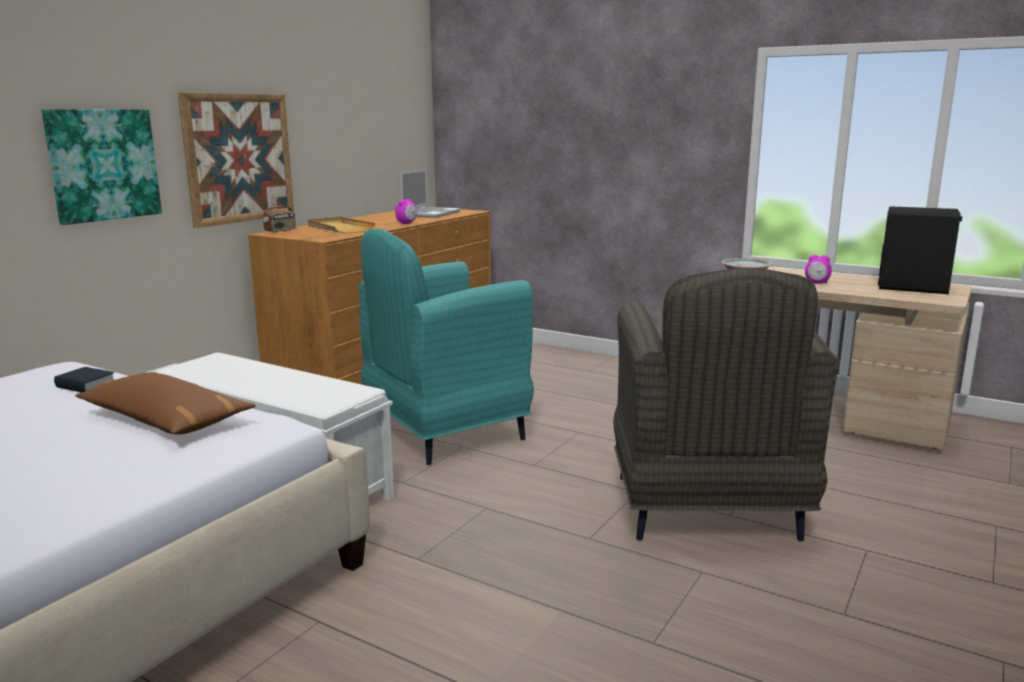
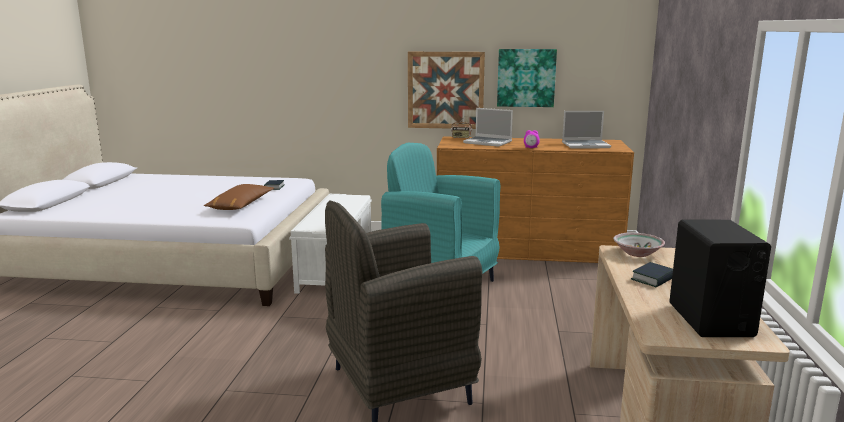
camera: 65 degrees right, 0 degrees up
(103, 165) = (359, 88): picture -> picture (526, 78)
(339, 228) = (488, 142): beige tray -> laptop
(816, 283) = (653, 279): alarm clock -> book

